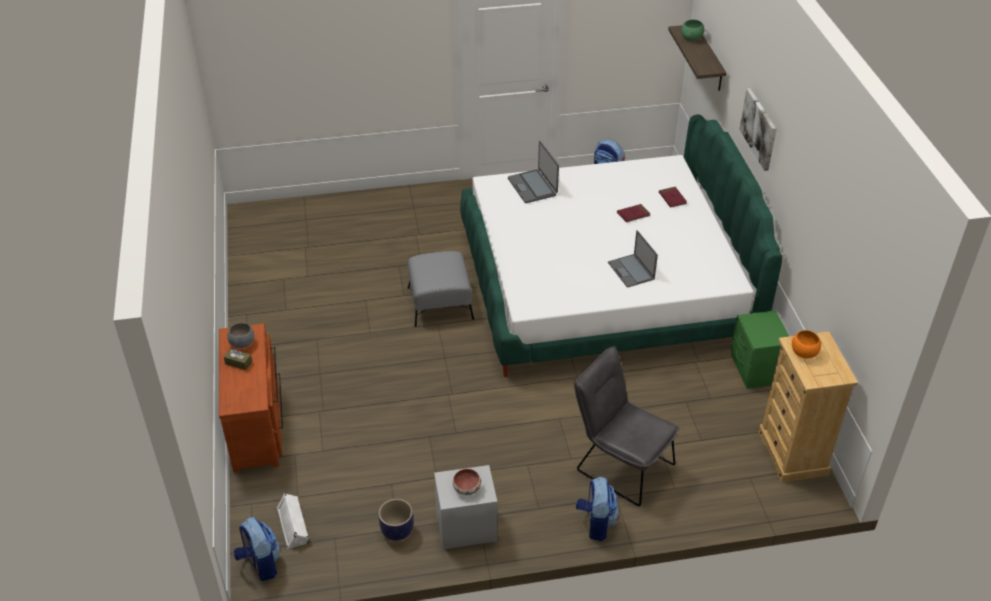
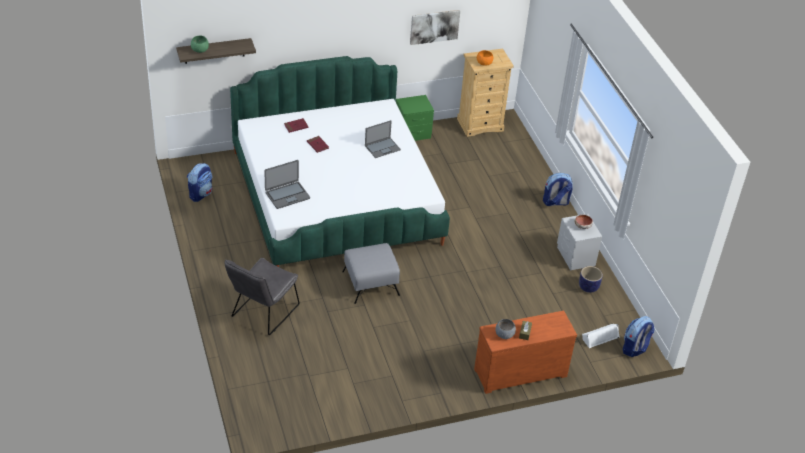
camera: 100 degrees left, 0 degrees up
(620, 464) = (507, 192): grey chair -> grey chair (262, 313)
(759, 128) = (320, 31): picture -> picture (434, 26)

